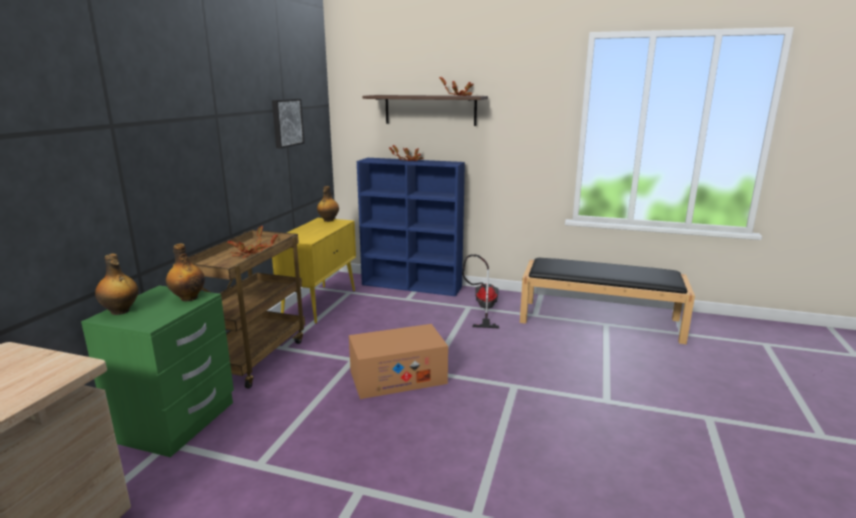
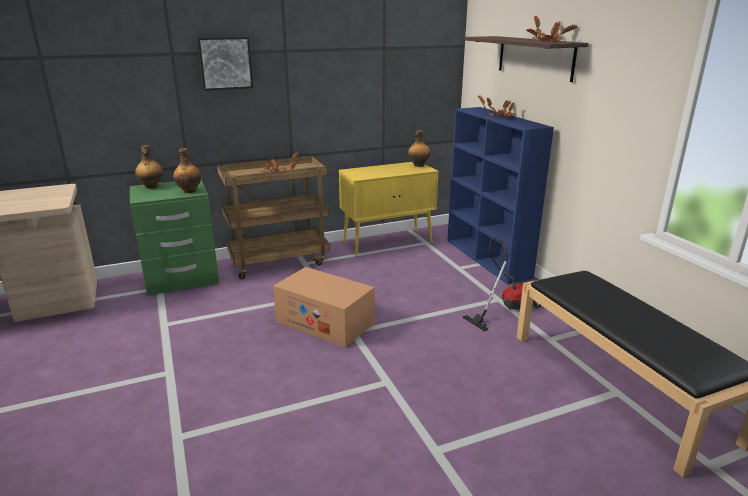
camera: 50 degrees right, 5 degrees up
(286, 122) = (383, 61): picture -> picture (225, 63)

